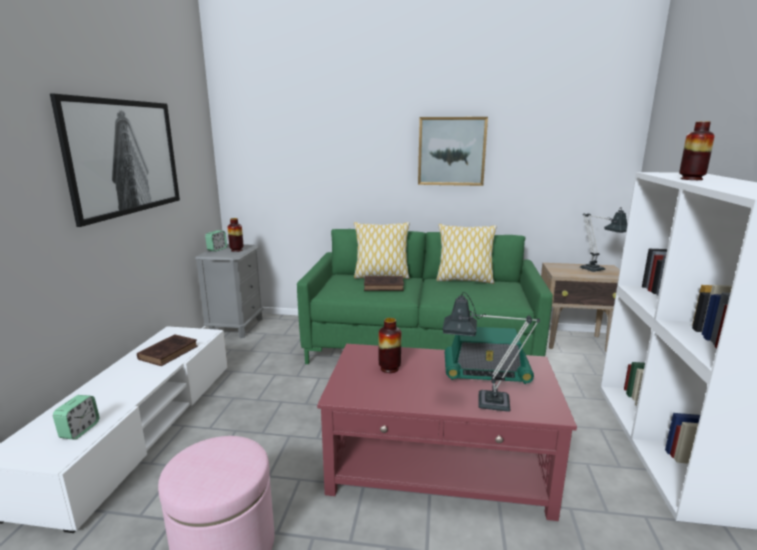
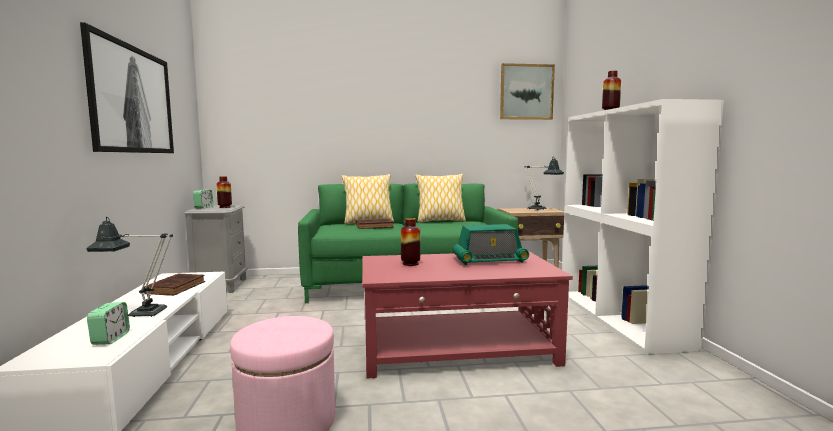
camera: 15 degrees left, 10 degrees down
(451, 151) = (419, 118): picture -> picture (526, 92)
(484, 402) = (498, 271): table lamp -> table lamp (140, 313)

